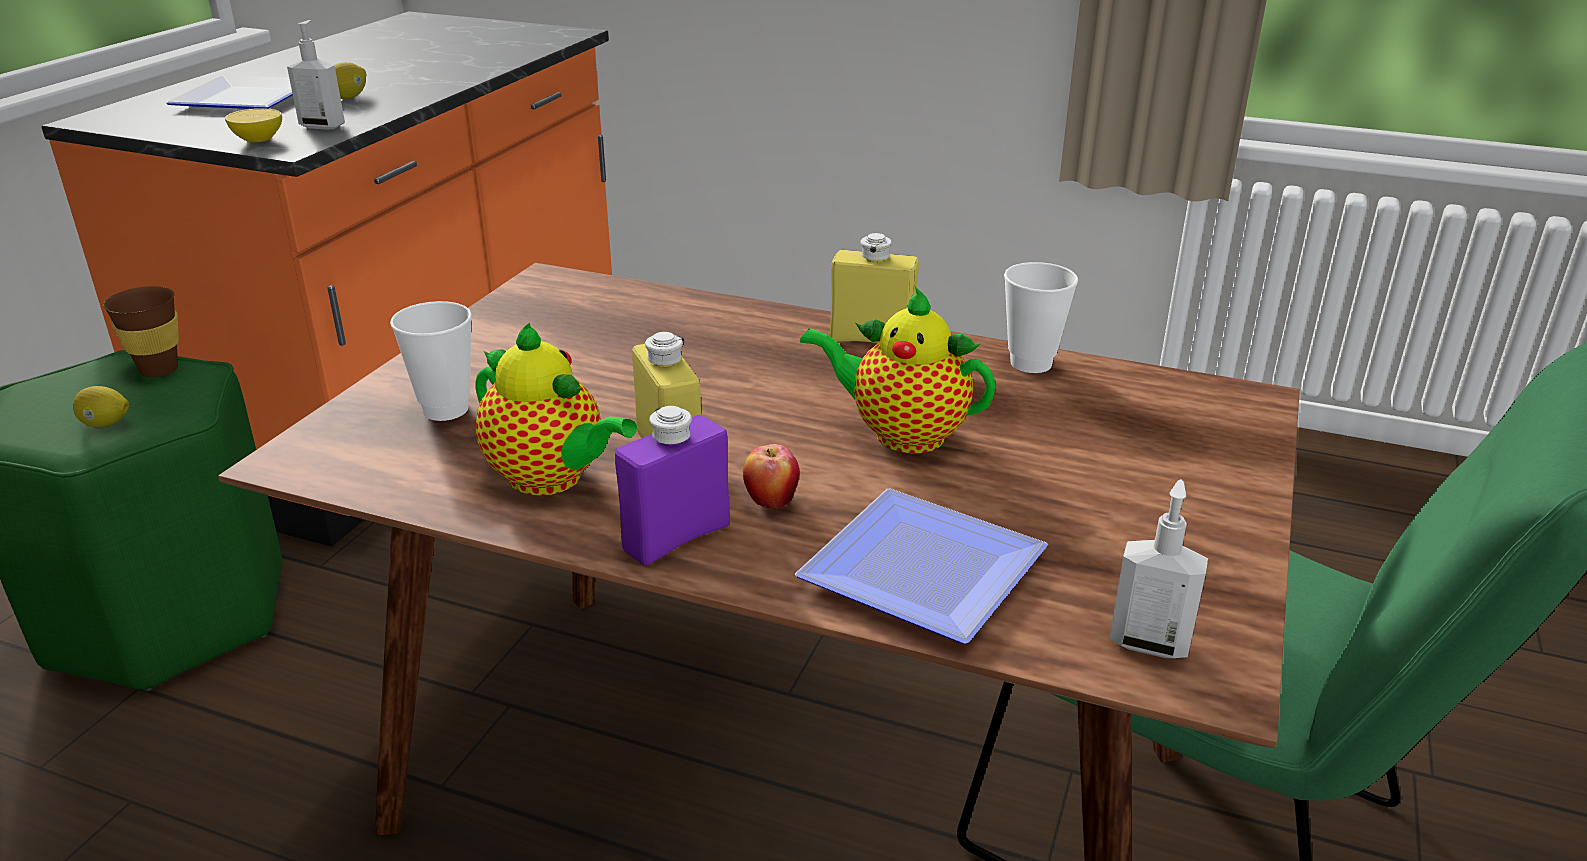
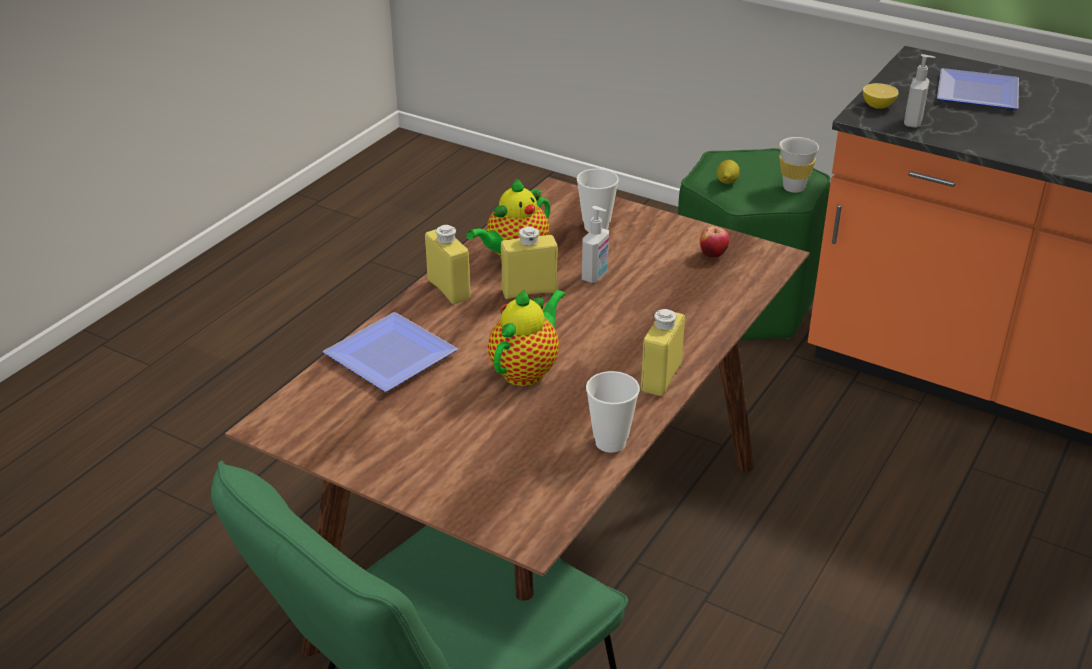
camera: 100 degrees right, 5 degrees up
(159, 370) = (793, 188): brown cup -> white cup
(349, 97) = (990, 126): lemon -> none
(677, 537) = (448, 289): purple bottle -> yellow bottle
(770, 502) = (470, 318): apple -> apple (713, 255)
(1149, 643) = (304, 413): soap dispenser -> soap dispenser (595, 276)

